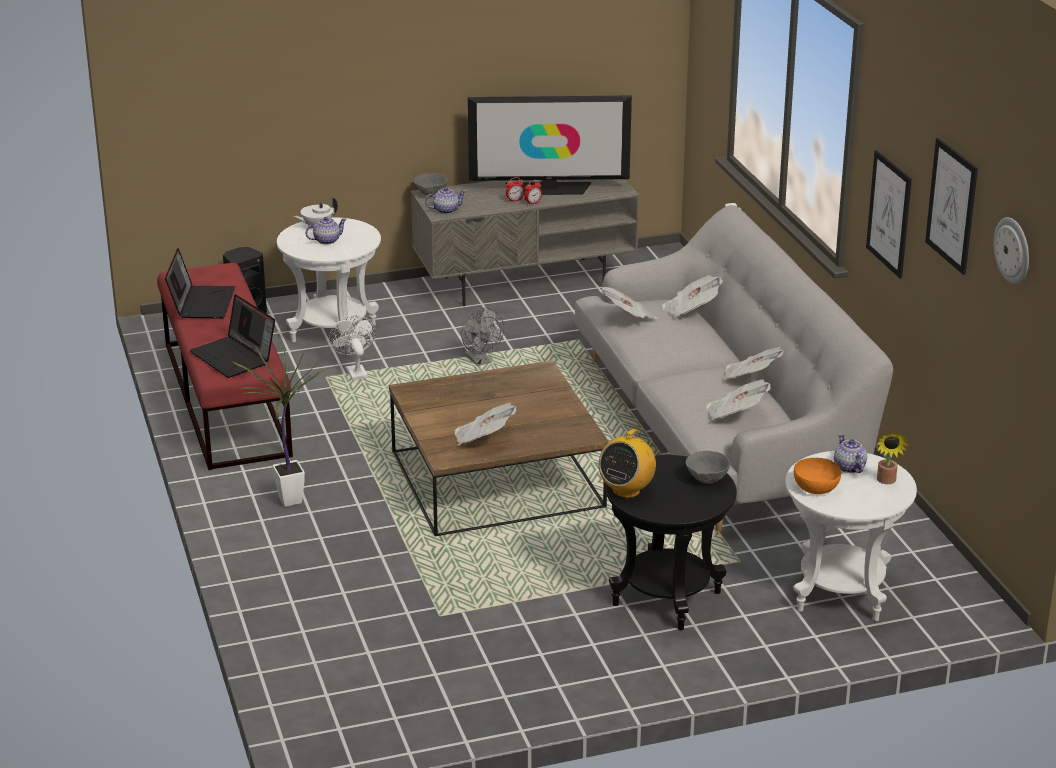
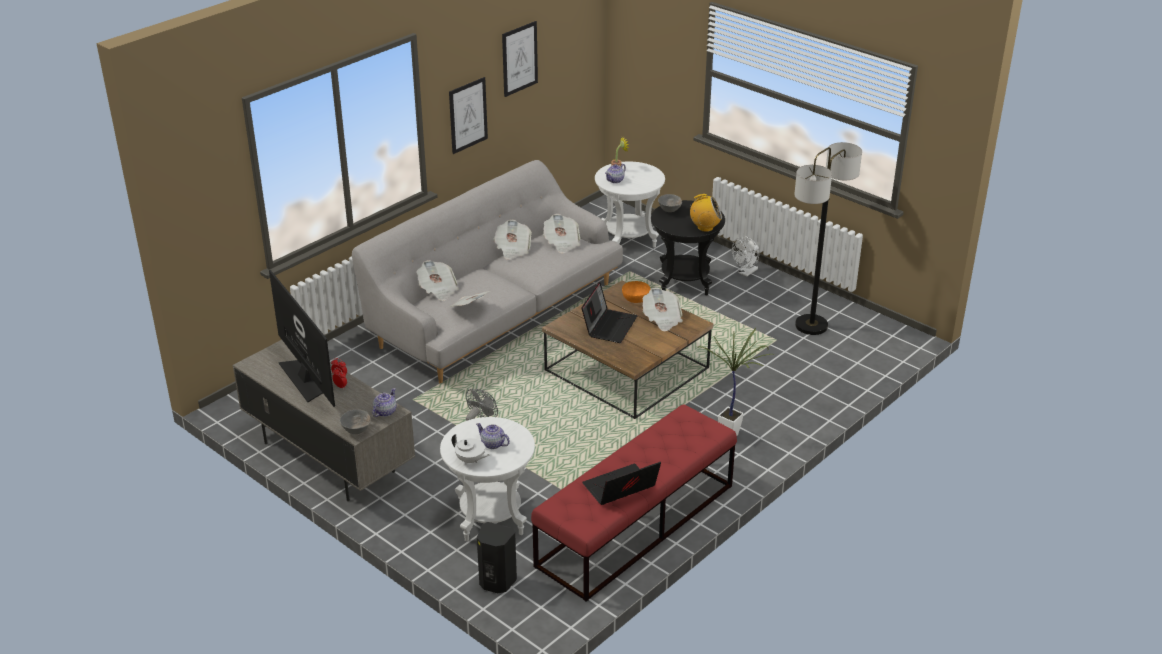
camera: 120 degrees left, 5 degrees up
(235, 357) = (682, 434): laptop -> laptop (609, 325)
(354, 371) = (542, 481): white fan -> white fan (746, 272)
(442, 663) = (811, 326): none -> floor lamp
(445, 210) = (384, 412): teapot -> teapot turned 75 degrees clockwise
(815, 487) = (644, 184): orange bowl -> orange bowl (635, 299)
(1013, 250) = (567, 35): wall clock -> none

